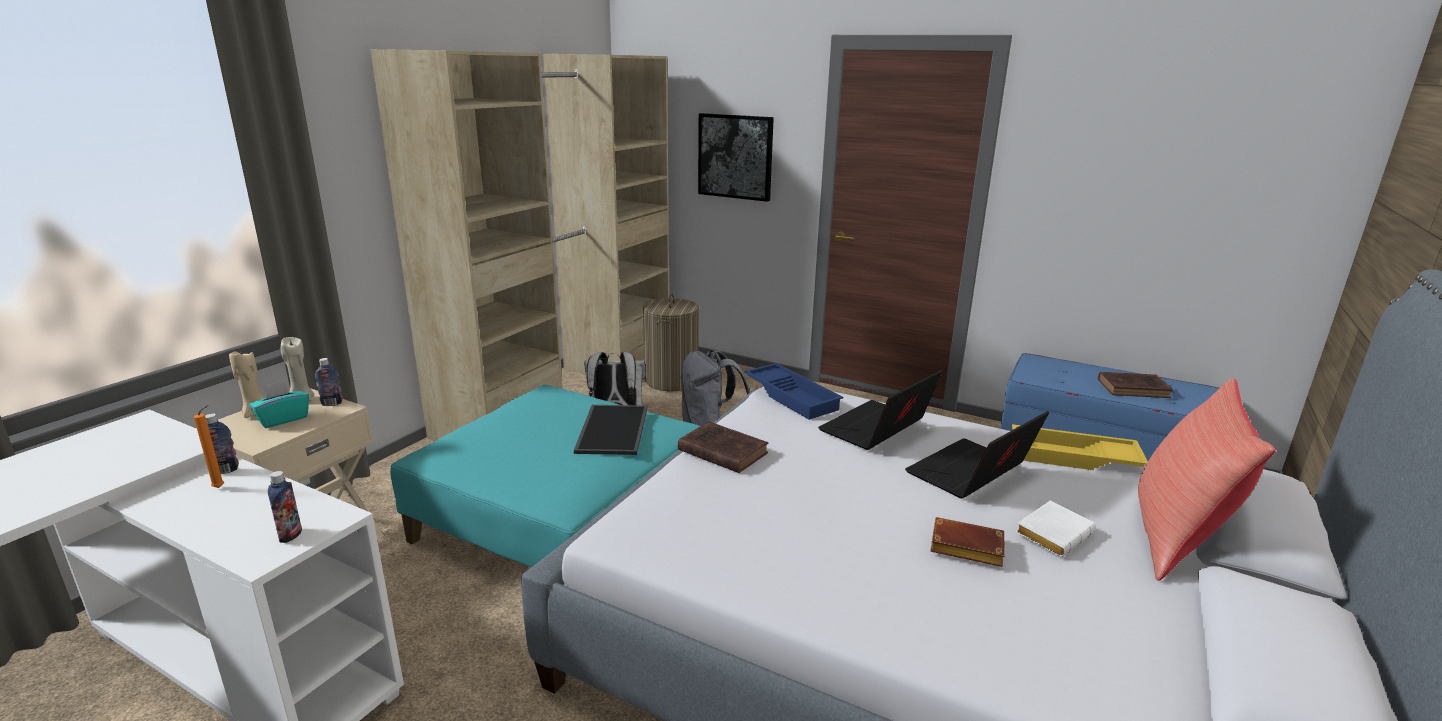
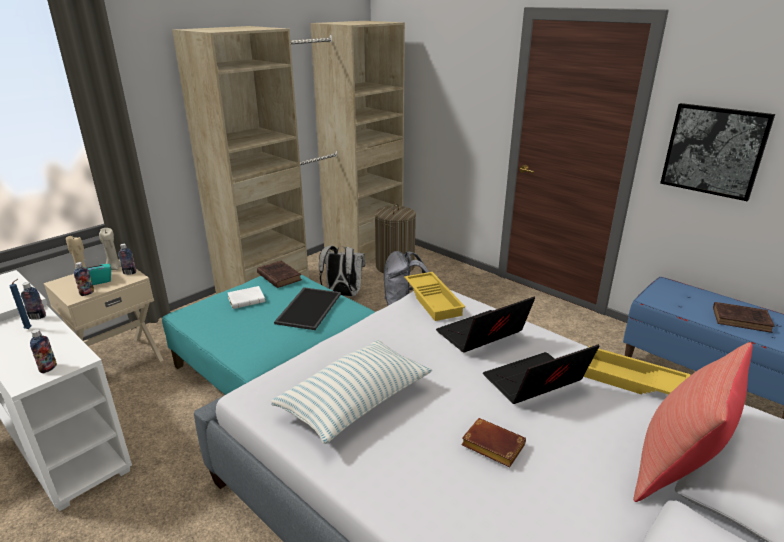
camera: 15 degrees right, 5 degrees up
(221, 487) = (29, 329): orange candle -> blue candle
(276, 436) = (87, 293): none -> bottle
(721, 451) = (357, 339): brown book -> brown book (278, 276)
(735, 156) = (452, 101): picture -> picture (714, 150)
(765, 524) = (355, 402): none -> pillow
(793, 396) = (434, 300): blue tray -> yellow tray
(1052, 533) = (571, 445): white book -> white book (247, 300)

